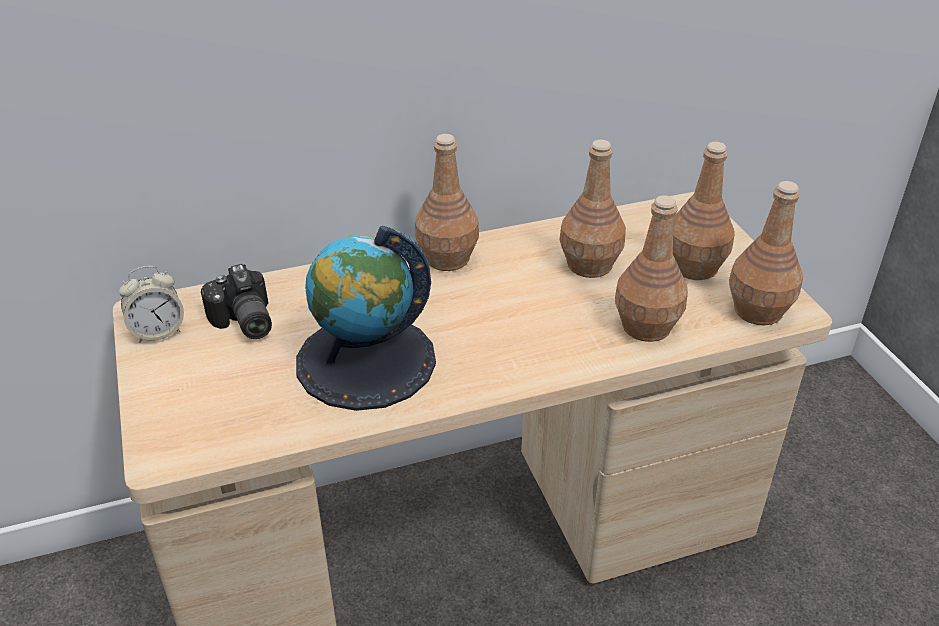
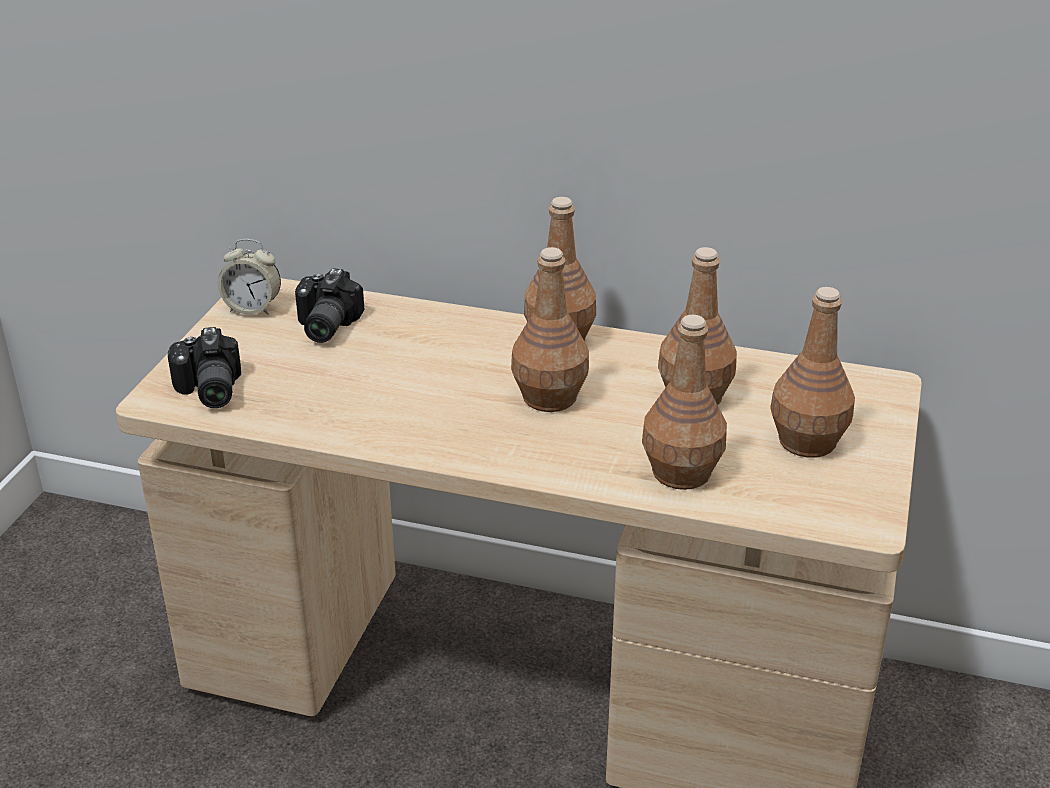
camera: 35 degrees right, 5 degrees down
(201, 427) = (207, 391): none -> camera
(366, 361) = (386, 396): globe -> none
(757, 310) = (824, 506): brown bottle -> brown bottle (549, 397)

